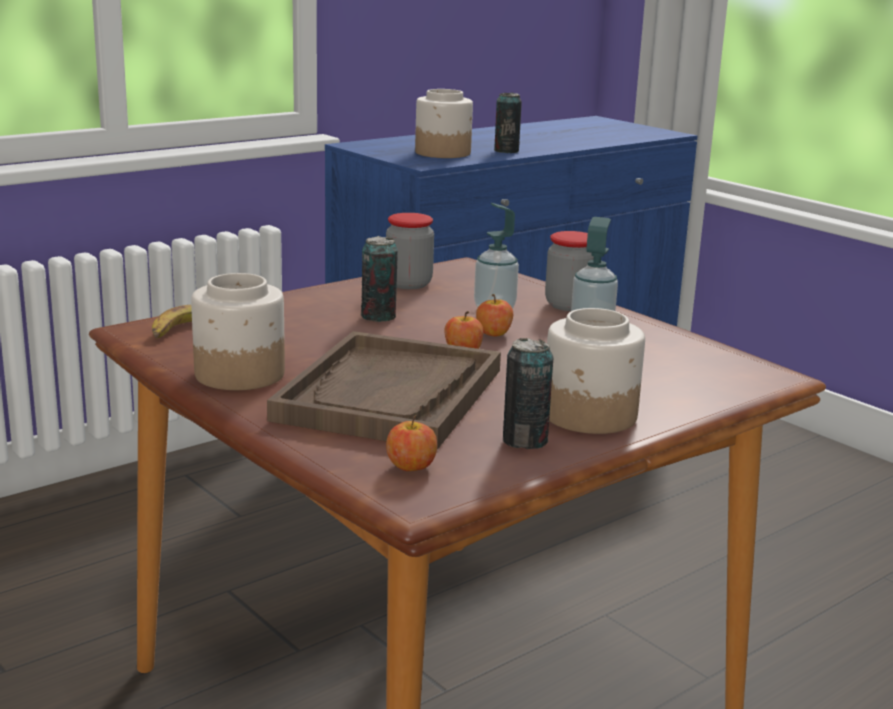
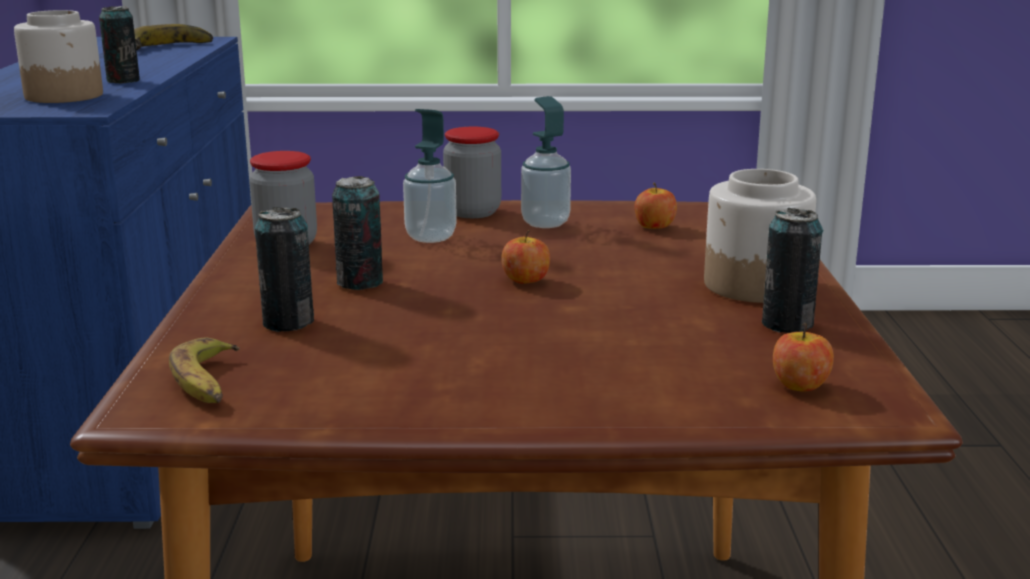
camera: 50 degrees left, 0 degrees up
(238, 374) = (419, 393): jar -> none
(289, 320) = (288, 322): none -> can
(391, 395) = (596, 341): brown tray -> none
(493, 334) = (497, 256): apple -> apple (654, 226)
(621, 134) = (173, 47): none -> banana

